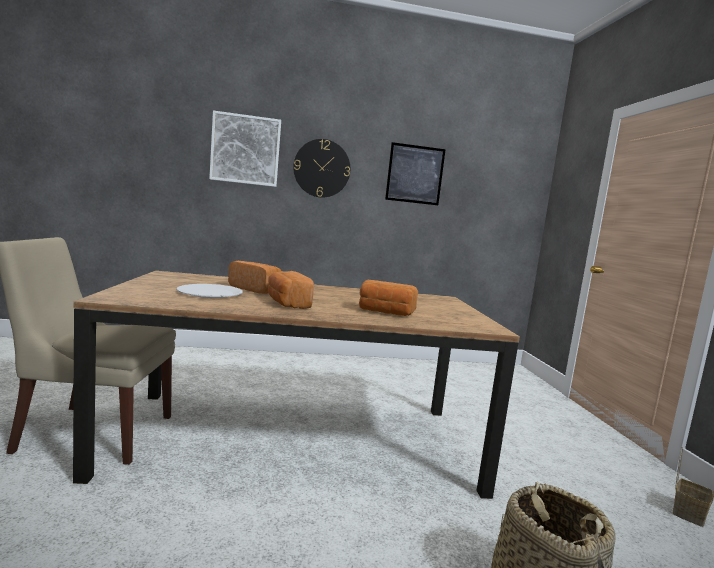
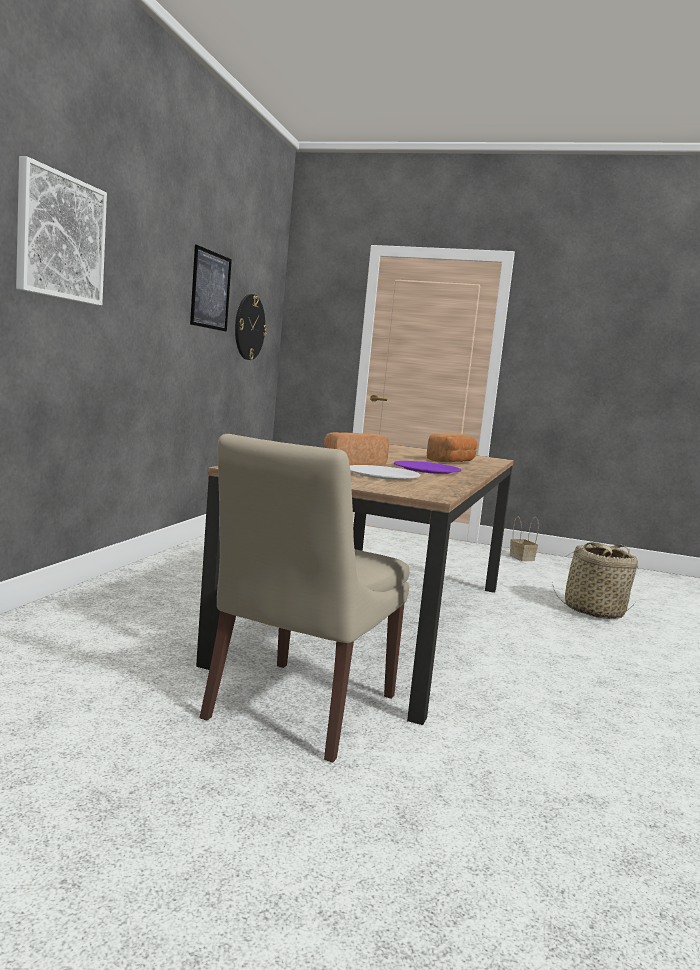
camera: 65 degrees left, 0 degrees up
(287, 303) = (426, 469): bread -> purple plate
(322, 168) = (139, 277): wall clock -> wall clock (249, 327)

